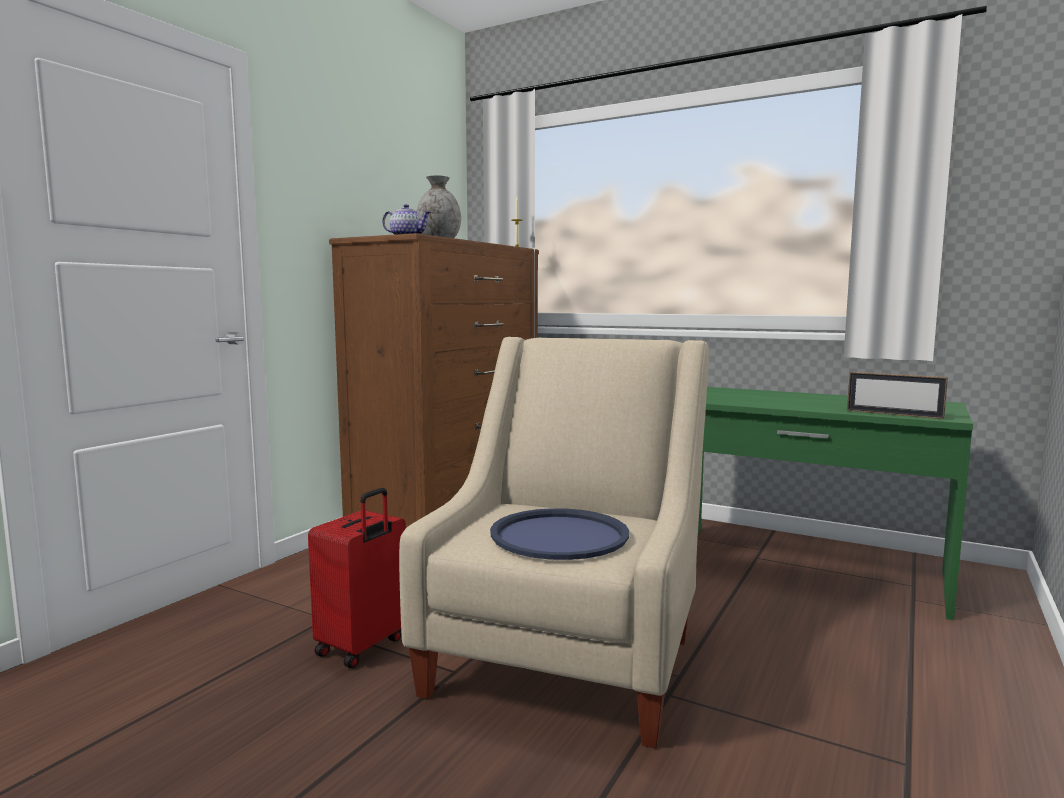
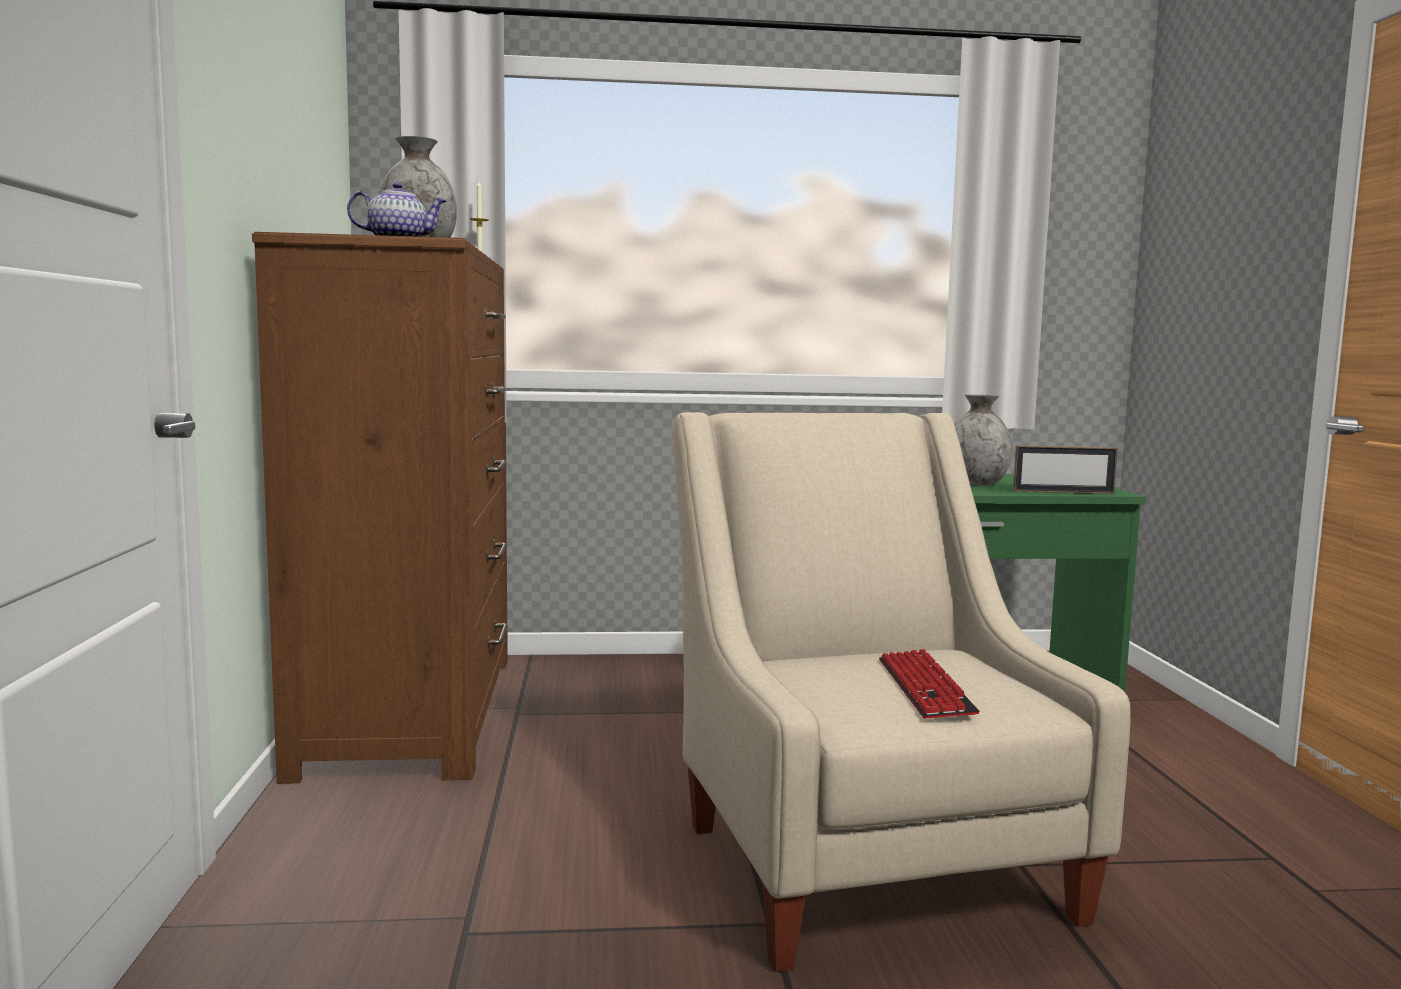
camera: 35 degrees left, 0 degrees up
(363, 646) = (596, 936): red suitcase -> none
(559, 535) = (924, 687): blue tray -> keyboard
(835, 403) = (976, 484): none -> grey vase

